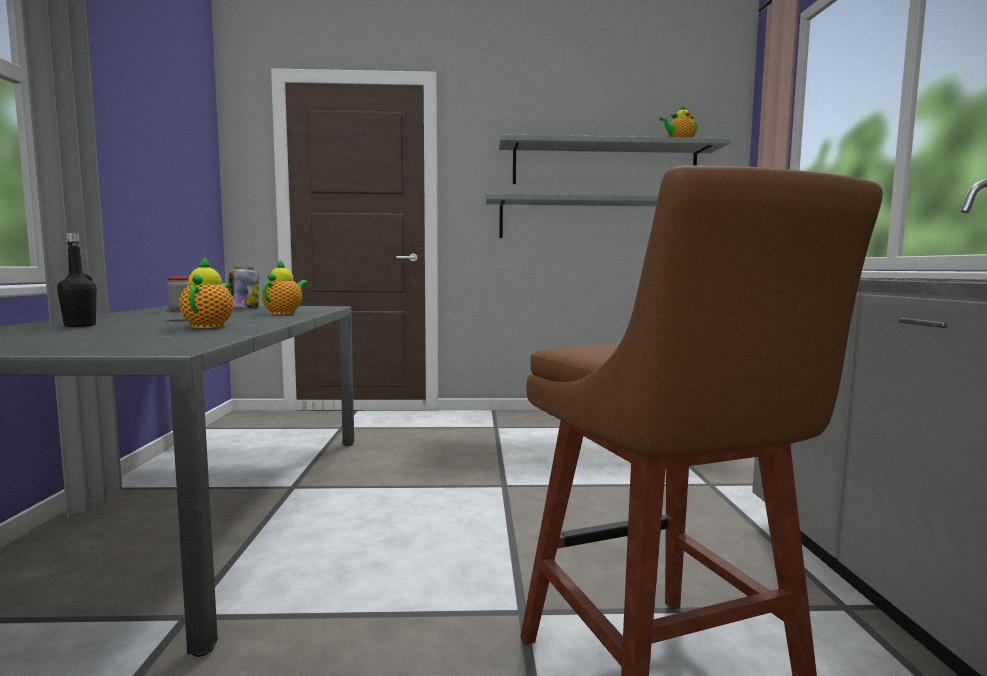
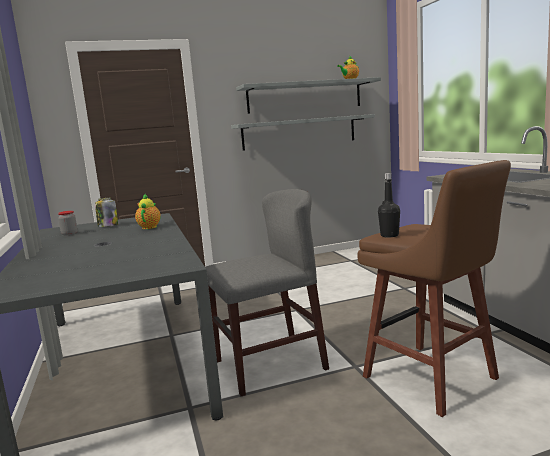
camera: 15 degrees left, 5 degrees up
(80, 326) = (60, 258): black bottle -> black bottle (389, 235)
(209, 326) = (143, 246): teapot -> none
(381, 570) = (270, 365): none -> grey chair

